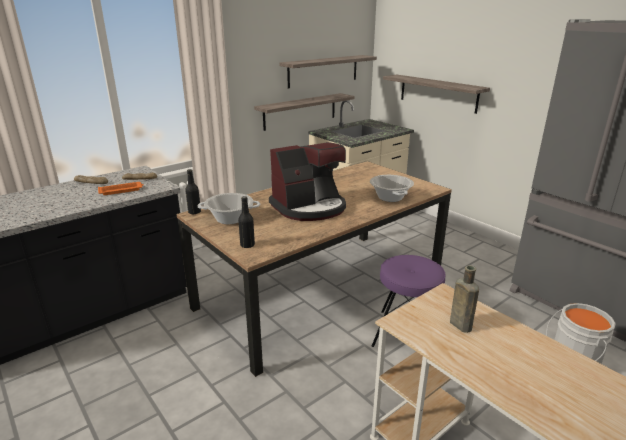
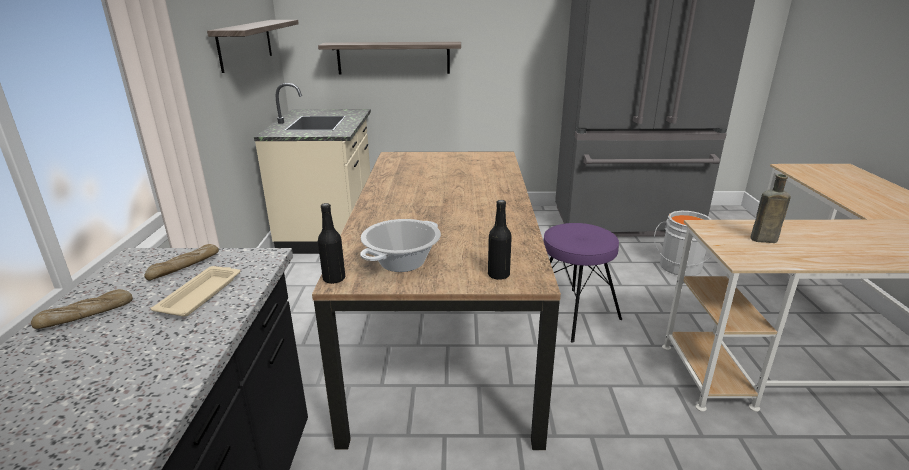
camera: 50 degrees left, 0 degrees up
(121, 190) = (201, 294): orange tray -> beige tray
(300, 111) = (238, 108): shelf -> none
(309, 207) = (450, 212): coffee machine -> none
(390, 197) = (491, 174): cooking pot -> none

